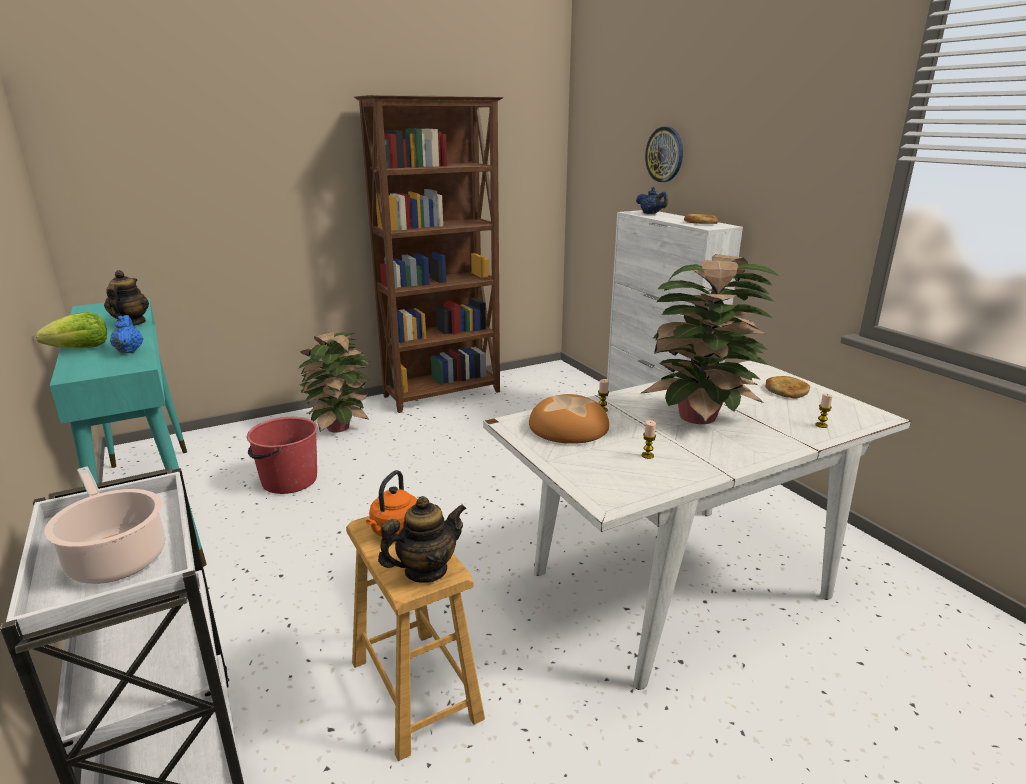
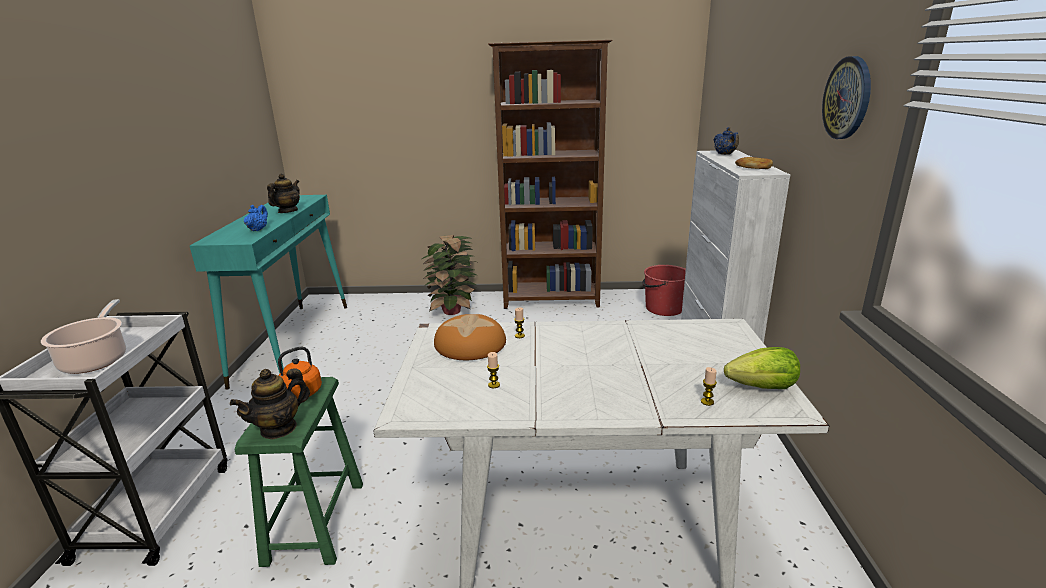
camera: 30 degrees right, 0 degrees up
(81, 349) = (239, 224): lettuce -> lettuce (762, 388)
(288, 480) = (384, 343): red bucket -> red bucket (663, 308)
(414, 690) = (315, 522): brown stool -> green stool
(425, 570) = (279, 428): teapot -> teapot turned 135 degrees clockwise
(665, 154) = (753, 94): wall clock -> wall clock (847, 98)
(698, 418) = (590, 363): potted plant -> none
(786, 390) = (727, 357): bread -> none

